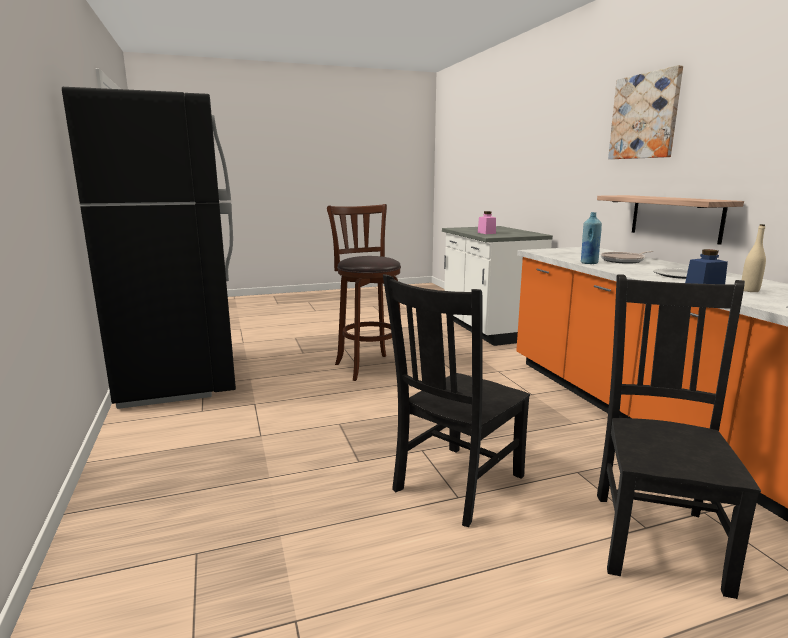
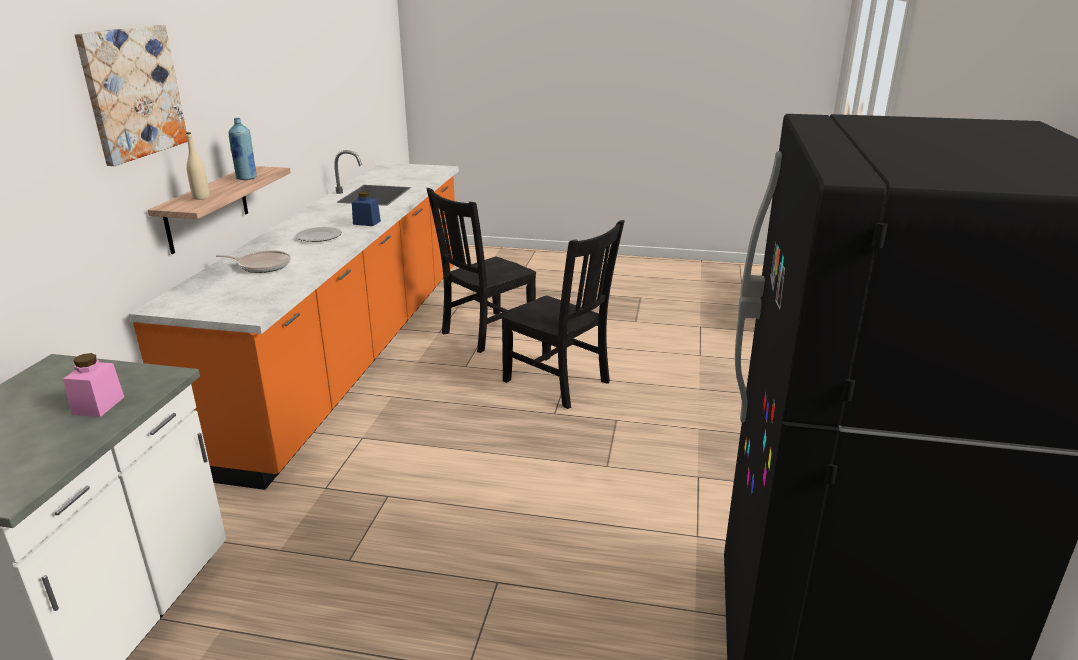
camera: 150 degrees left, 10 degrees up
(368, 366) = (480, 574): brown stool -> none
(456, 484) = (559, 383): black chair -> black chair turned 60 degrees clockwise
(588, 263) = (310, 269): blue bottle -> blue bottle (246, 178)
(749, 290) = (348, 216): beige bottle -> beige bottle (201, 197)

